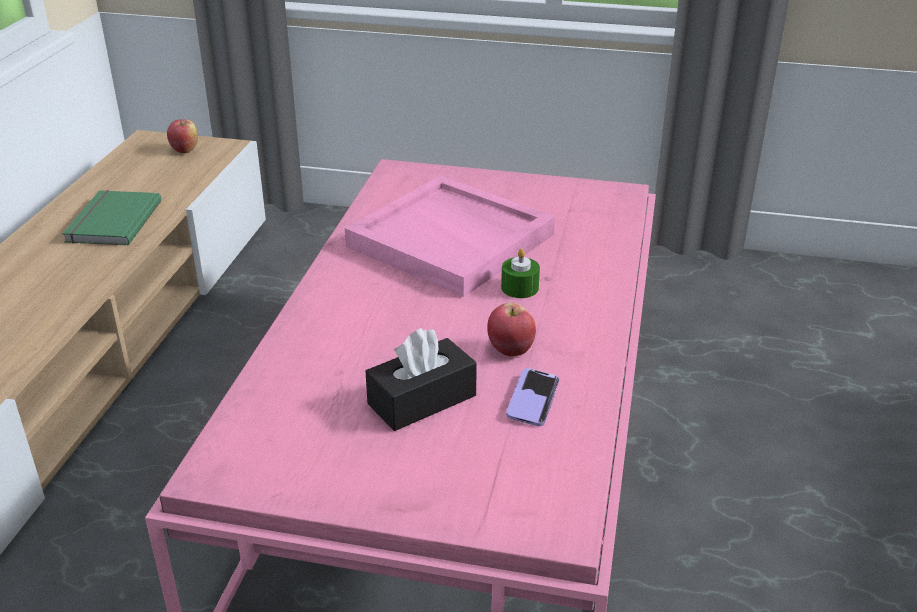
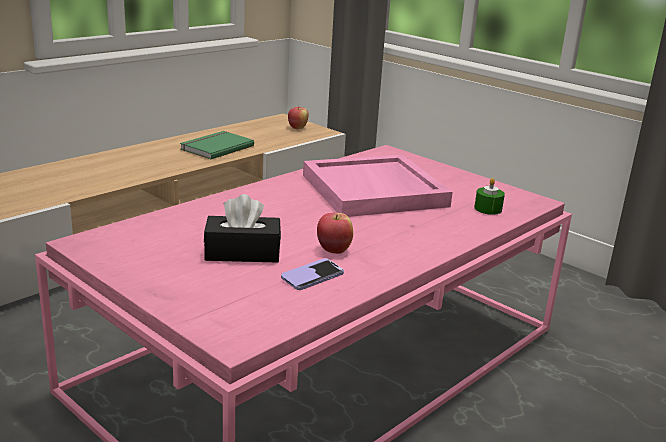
camera: 30 degrees right, 10 degrees down
(519, 288) = (386, 224): green candle -> green candle (488, 209)

